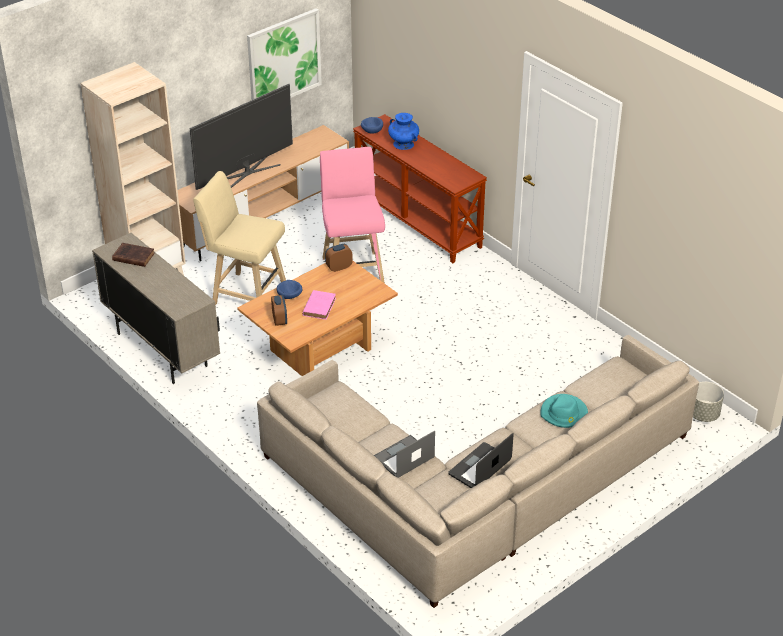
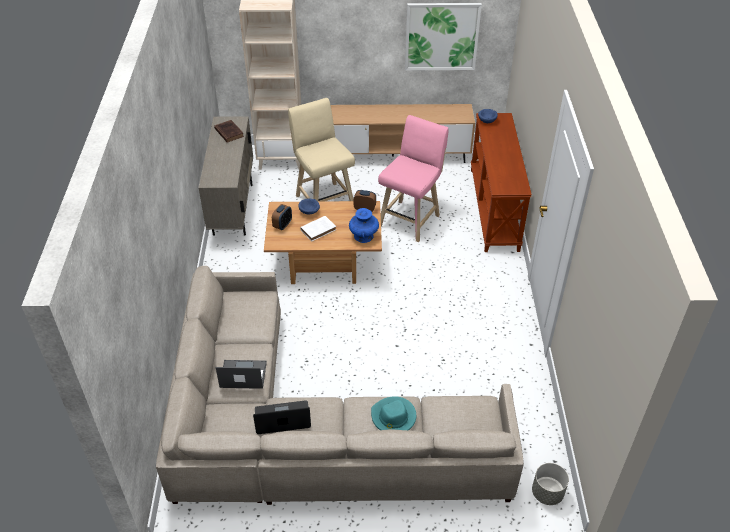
camera: 40 degrees right, 5 degrees up
(246, 173) = (380, 113): television -> none
(319, 306) = (319, 229): pink book -> white book
(403, 144) = (498, 140): blue vase -> blue vase (363, 236)

